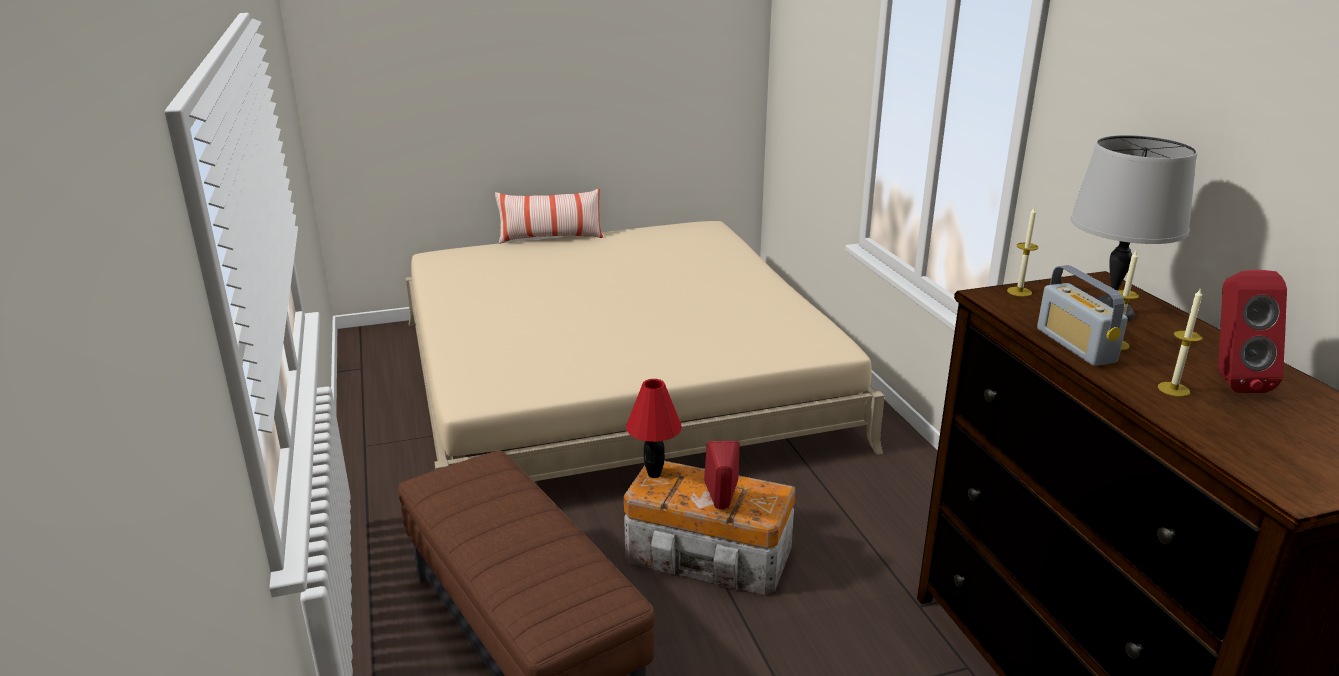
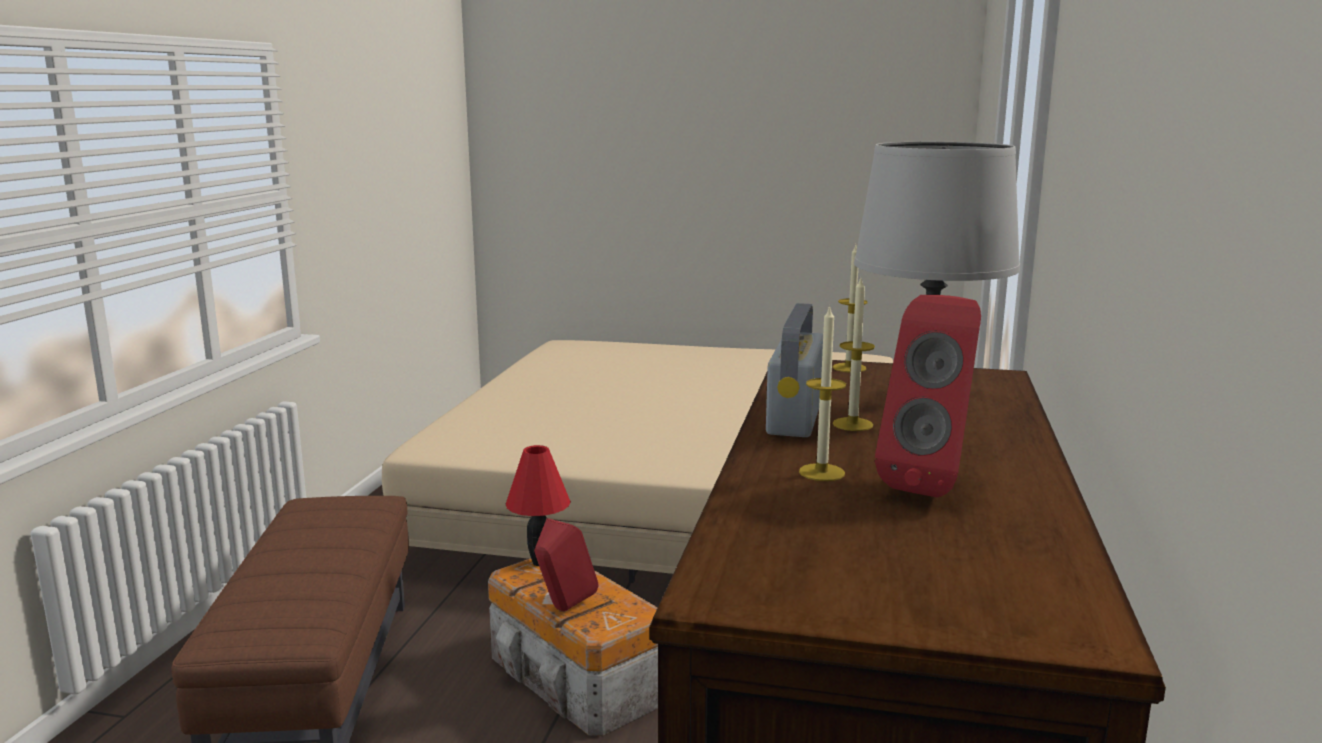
camera: 30 degrees right, 10 degrees down
(550, 238) = (687, 345): pillow -> none

